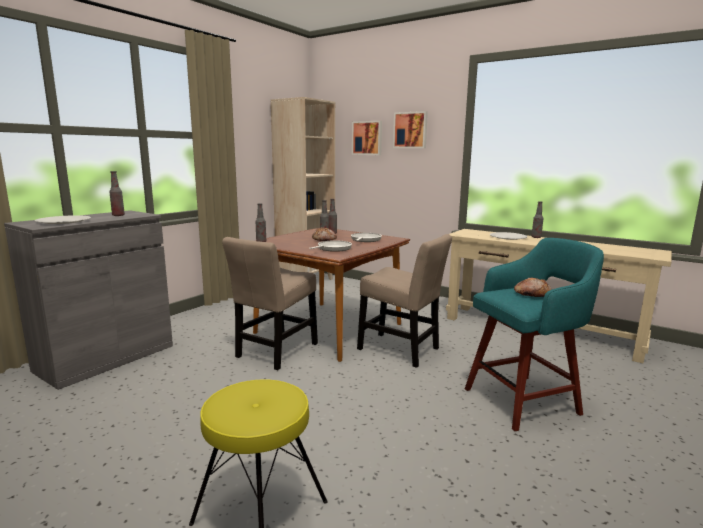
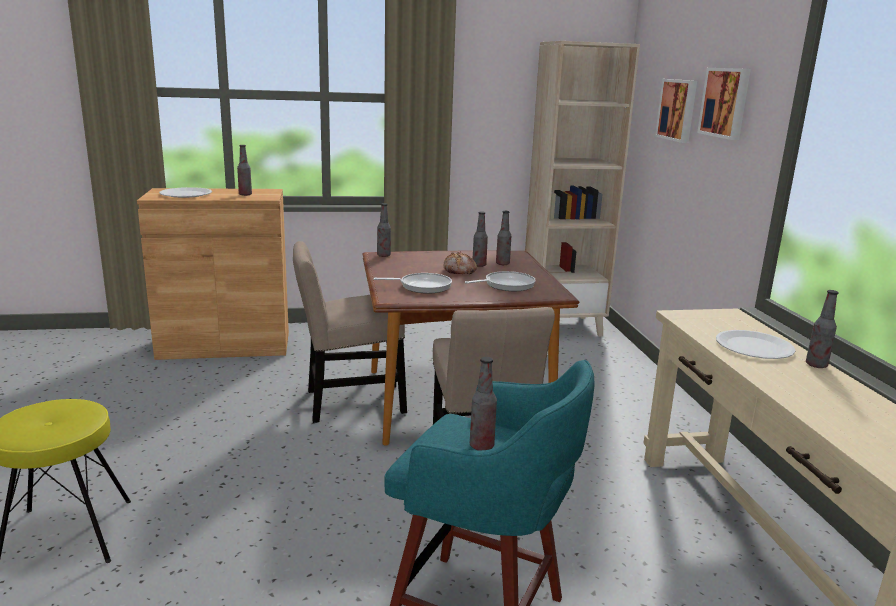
camera: 45 degrees right, 5 degrees up
(106, 358) = (225, 345): grey cabinet -> brown cabinet
(531, 294) = (481, 446): bread -> bottle

